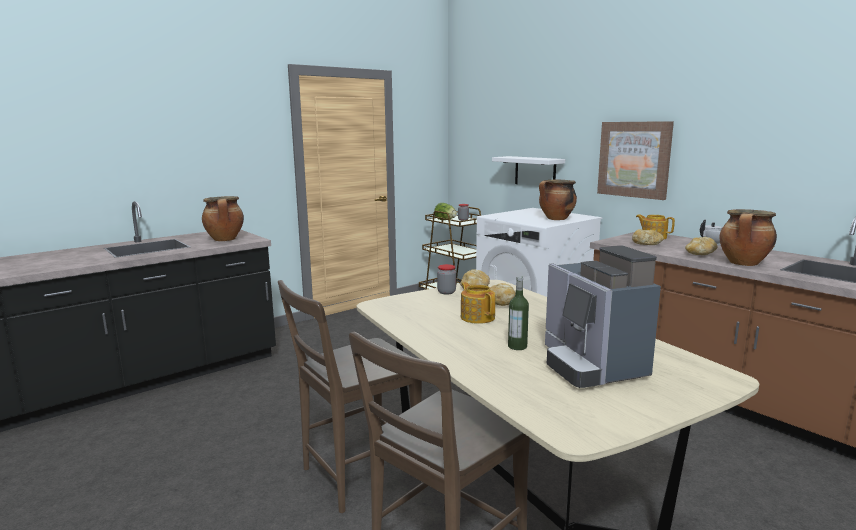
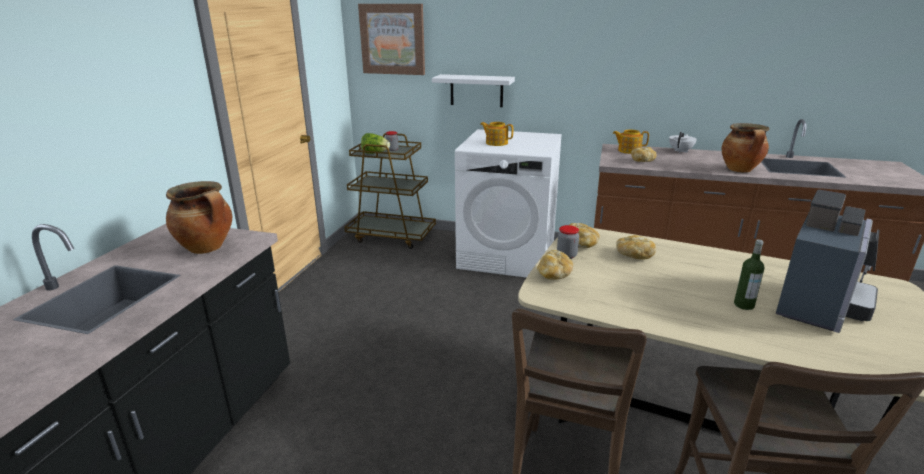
camera: 35 degrees left, 10 degrees up
(477, 317) = (651, 280): teapot -> teapot (496, 143)
(556, 219) = (533, 143): cooking pot -> none
(591, 365) = (820, 306): coffee machine -> coffee machine turned 90 degrees counterclockwise
(634, 159) = (594, 76): picture -> picture (392, 39)
(700, 254) = (697, 165): bread -> bread (554, 275)

